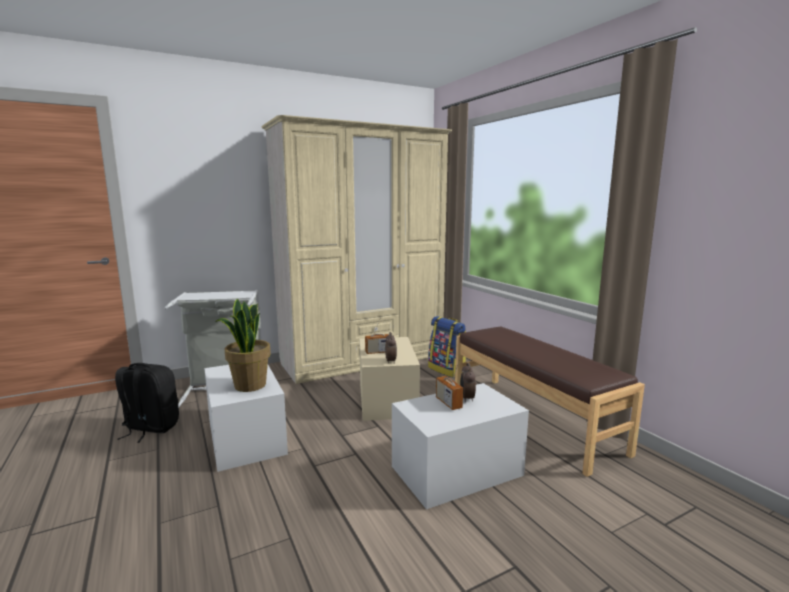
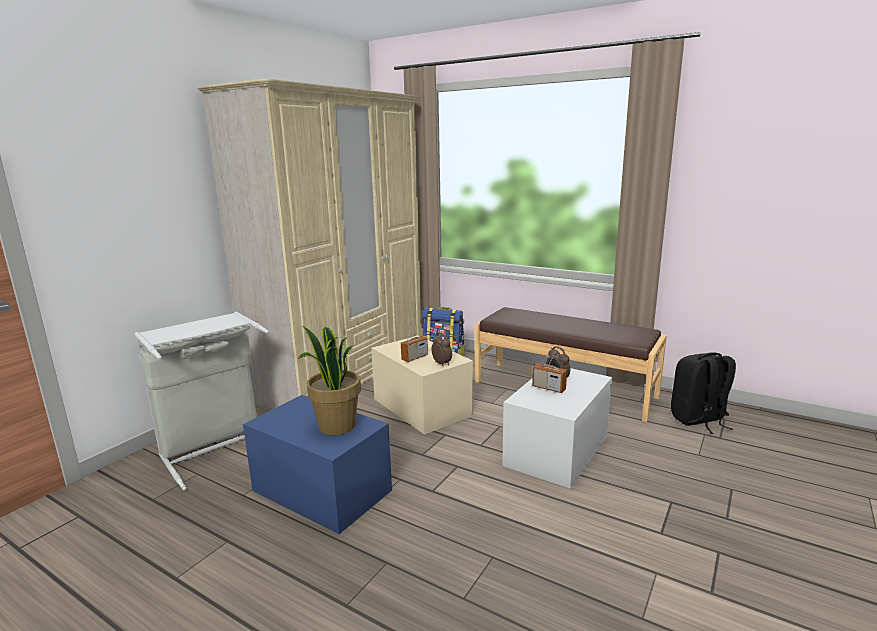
camera: 30 degrees left, 5 degrees up
(150, 428) = (179, 524): black backpack -> black backpack (699, 420)
(246, 437) = (321, 490): white storage box -> blue storage box

